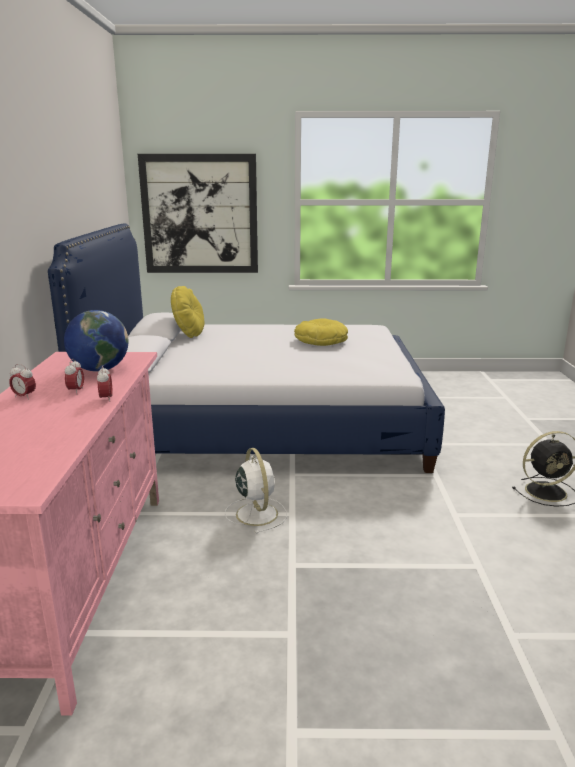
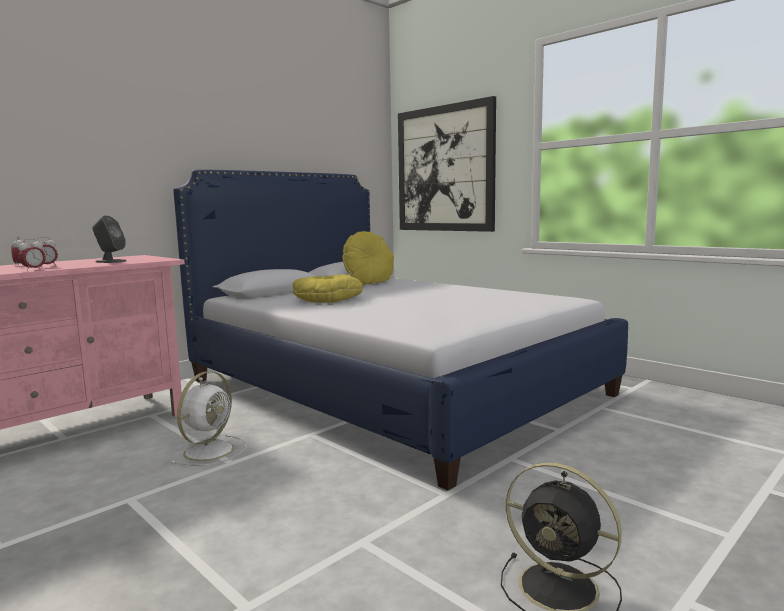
camera: 45 degrees right, 10 degrees down
(99, 369) = (110, 261): globe -> grey speaker
(320, 341) = (465, 300): yellow pillow -> yellow pillow (327, 299)

